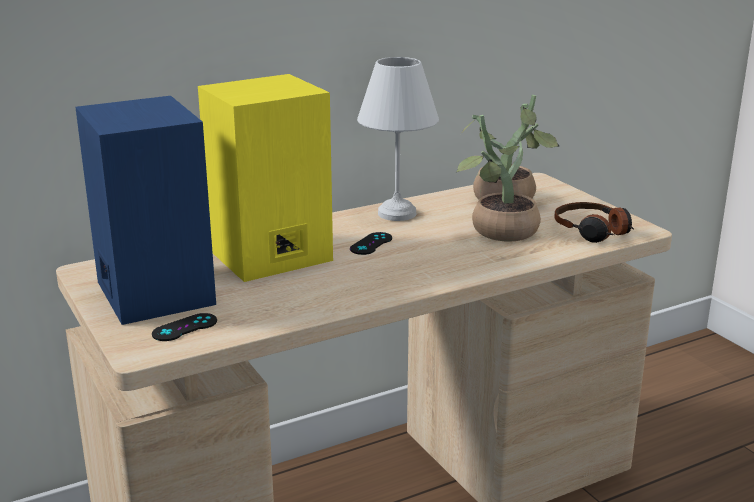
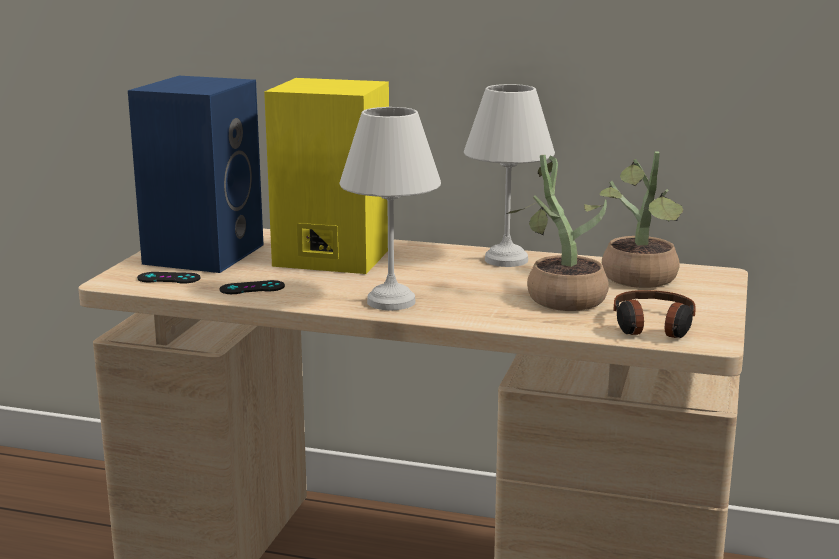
camera: 45 degrees right, 5 degrees down
(371, 244) = (425, 273): black game controller -> black game controller (252, 288)
(407, 277) = (388, 302): none -> white table lamp

